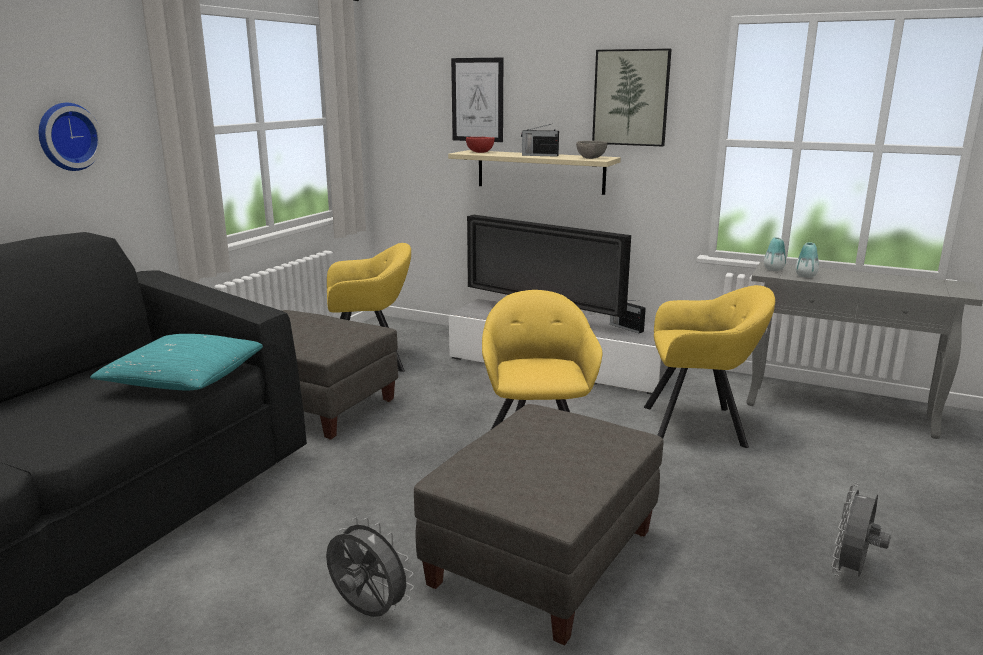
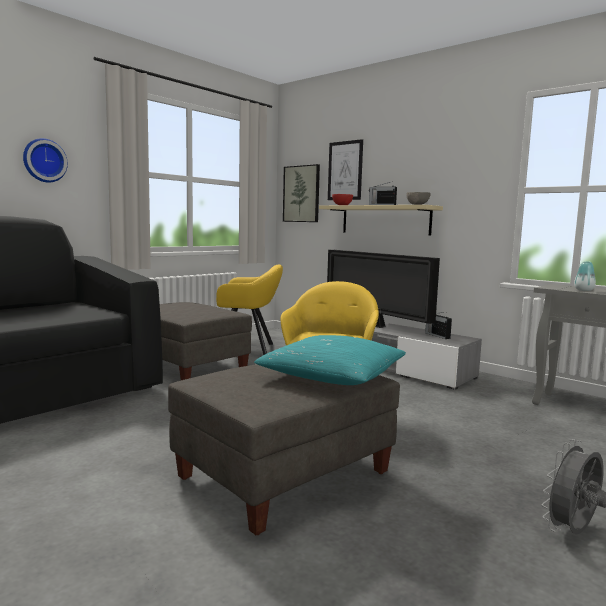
camera: 15 degrees right, 10 degrees down
(185, 379) = (73, 315): turquoise pillow -> turquoise pillow (332, 376)
(367, 612) = (121, 485): grey fan -> none
(631, 97) = (451, 160): picture -> picture (301, 194)
(700, 426) = (480, 411): yellow armchair -> none
(773, 269) = (557, 286): vase -> none

